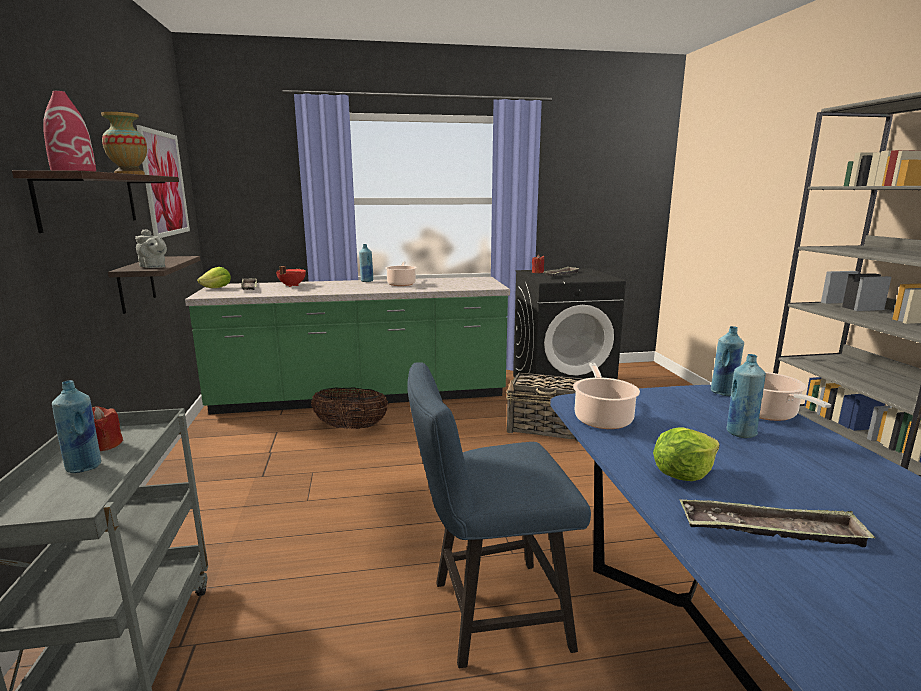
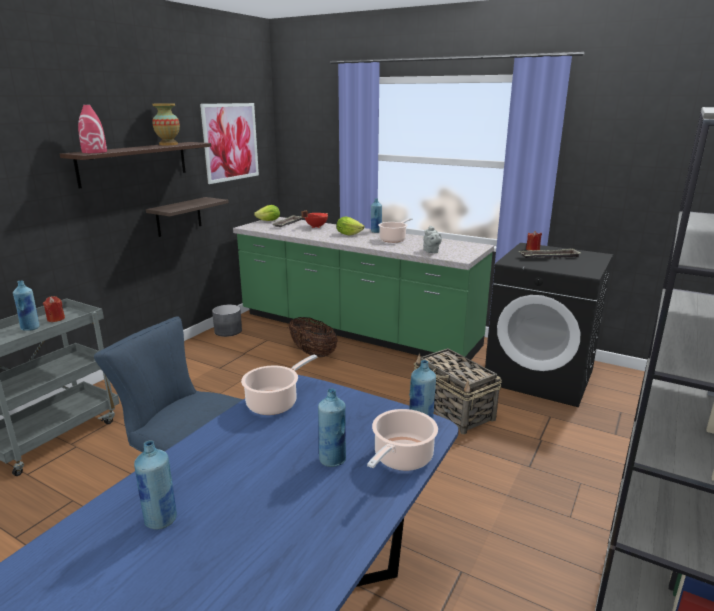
camera: 40 degrees right, 5 degrees up
(154, 267) = (173, 208): grey teapot -> grey teapot (431, 251)
(209, 438) = (228, 331): none -> grey planter
(682, 474) = (213, 462): lettuce -> lettuce (348, 234)
(770, 530) = (161, 520): tray -> blue bottle

